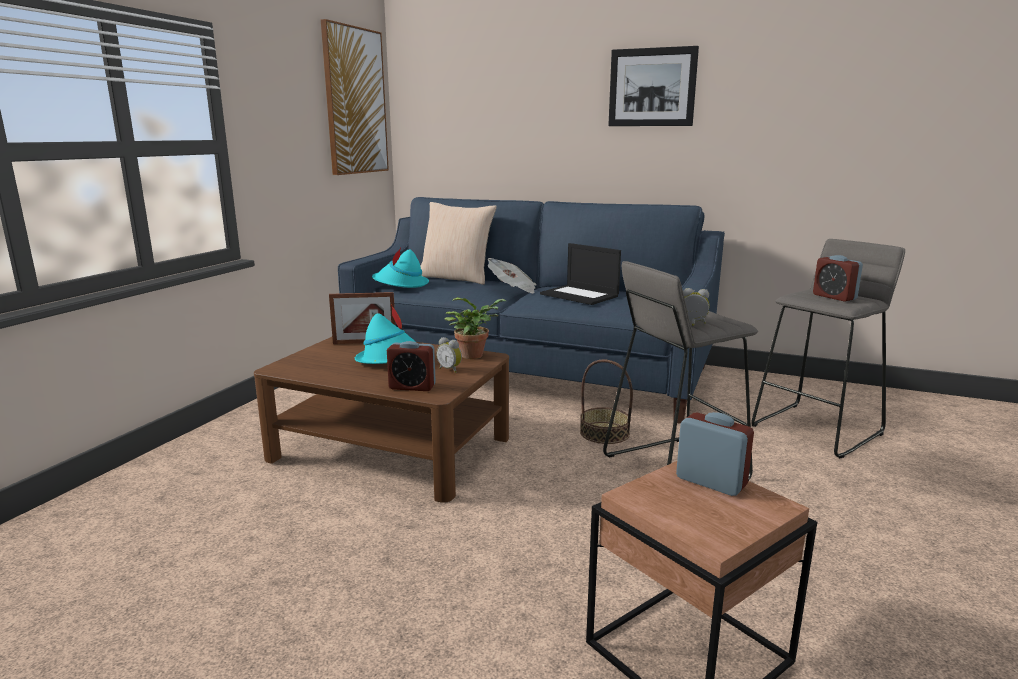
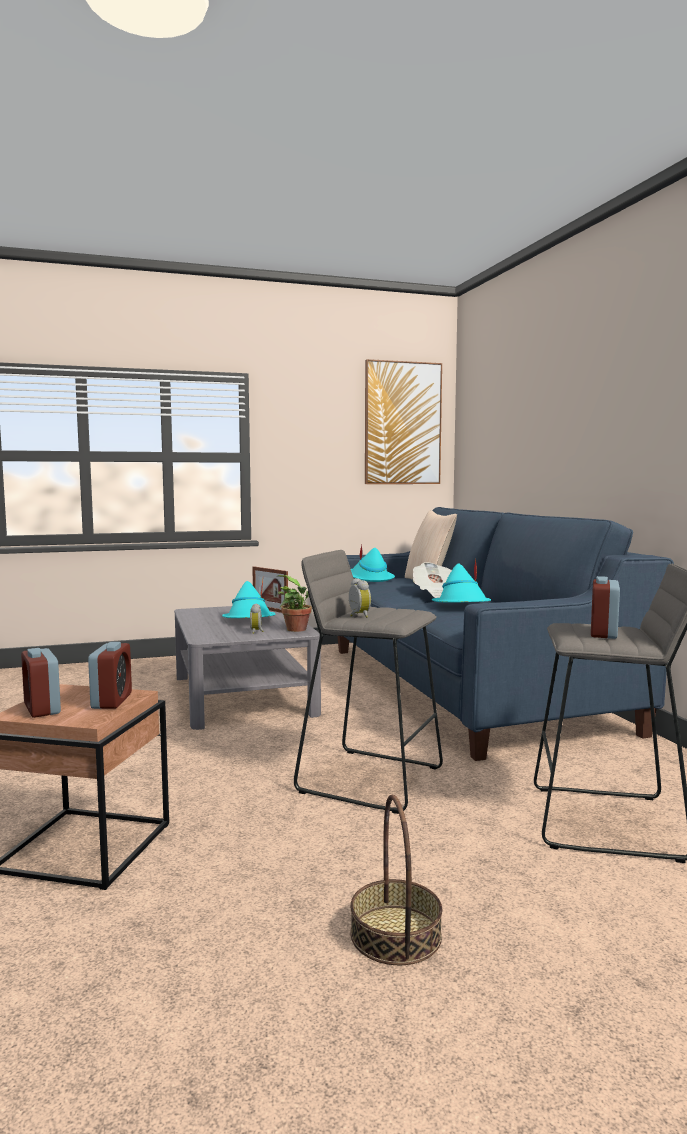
camera: 50 degrees right, 10 degrees down
(391, 448) = (243, 695): brown coffee table -> grey coffee table
(412, 387) = (208, 633): alarm clock -> alarm clock (42, 709)
(580, 295) = (462, 605): laptop -> turquoise hat
(604, 433) = (391, 740): basket -> basket (396, 934)
(652, 87) = (614, 387): picture -> none

